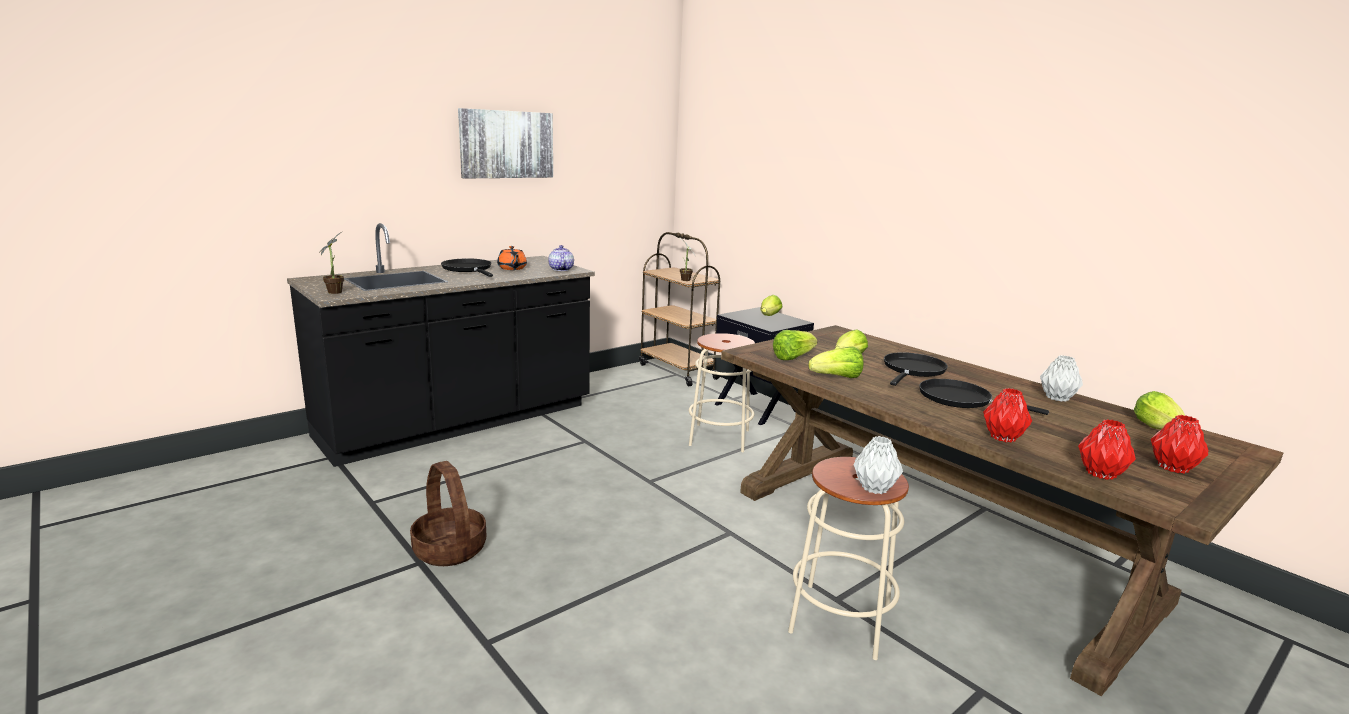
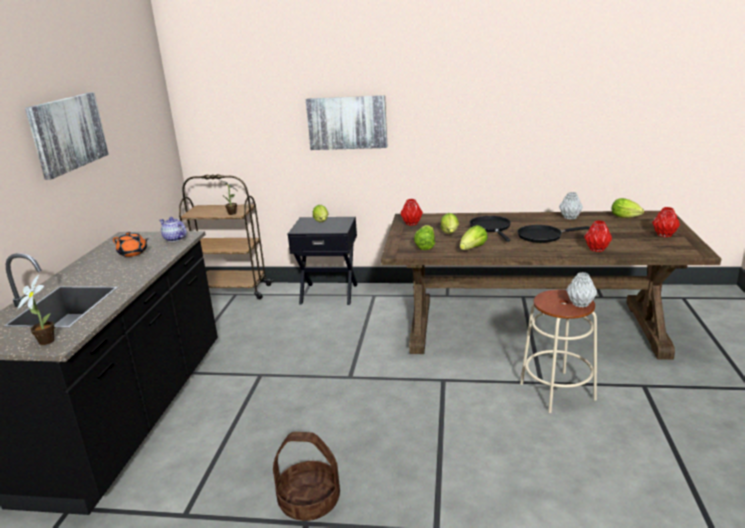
camera: 40 degrees left, 5 degrees up
(468, 269) = (97, 269): black frying pan -> none
(719, 437) = (340, 325): beige stool -> none
(827, 199) = (347, 122): none -> picture
(1100, 473) = (653, 250): red vase -> red vase (411, 223)

